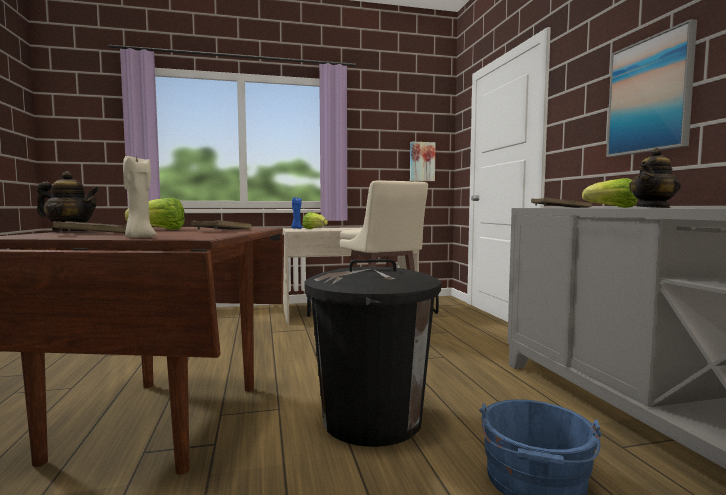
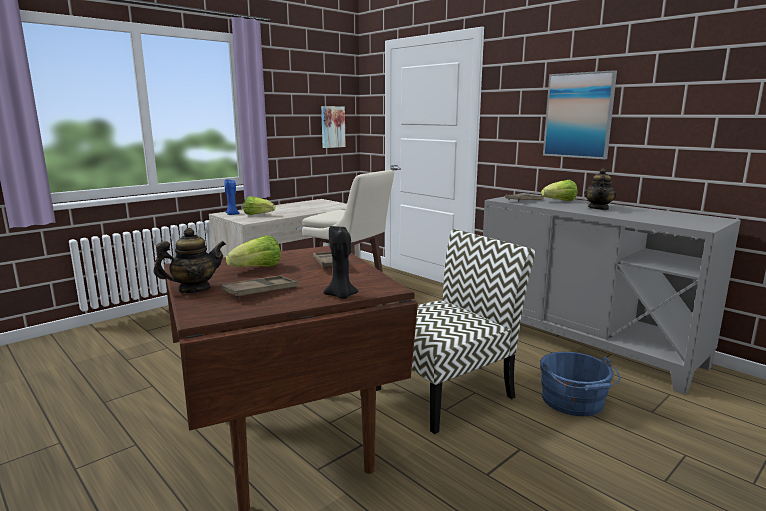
camera: 30 degrees left, 10 degrees up
(139, 238) = (341, 296): beige candle -> black candle
(372, 420) = (445, 392): black trash can -> chair

